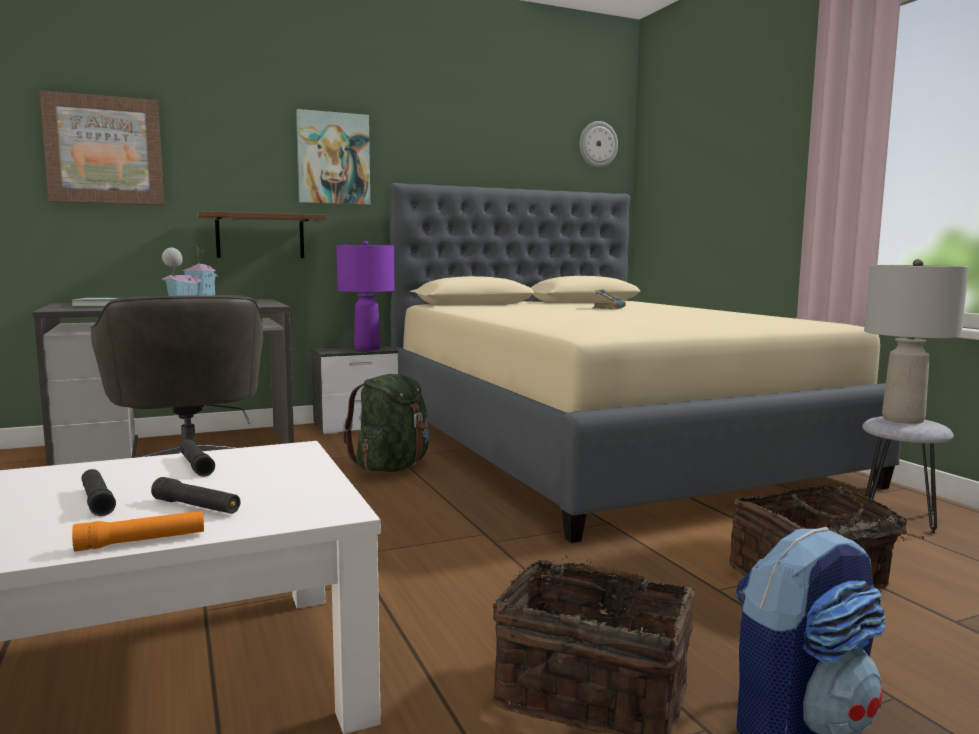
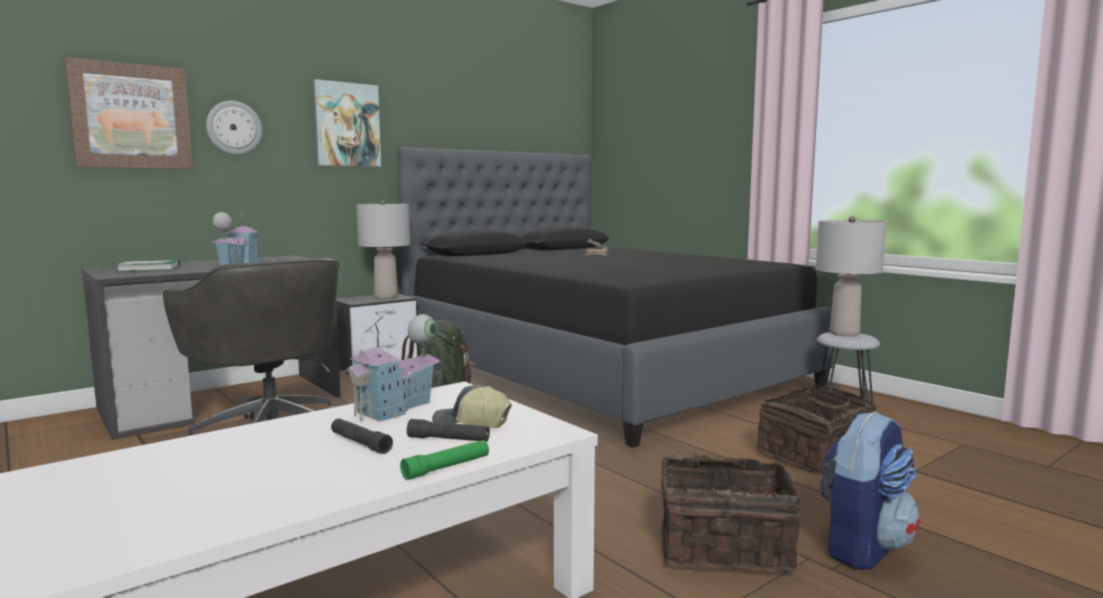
camera: 15 degrees left, 0 degrees up
(142, 541) = (447, 467): orange flashlight -> green flashlight
(195, 465) = (396, 409): black flashlight -> toy house
(248, 491) = (470, 424): none -> cap
(260, 236) = (282, 197): brown shelf -> none
(367, 348) = (386, 297): purple table lamp -> grey table lamp
(598, 144) = (564, 113): wall clock -> wall clock (234, 128)
(601, 446) = (600, 370): beige bed -> black bed

